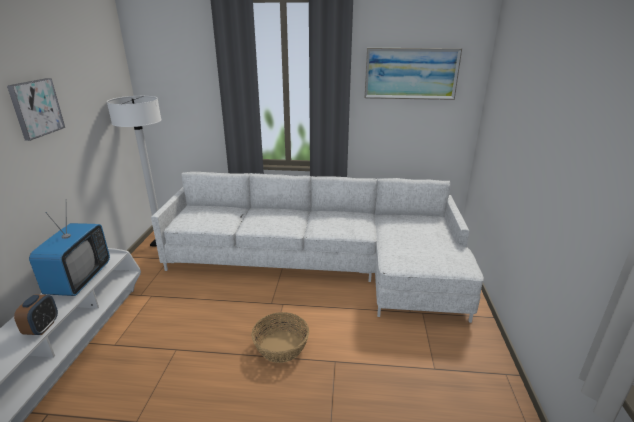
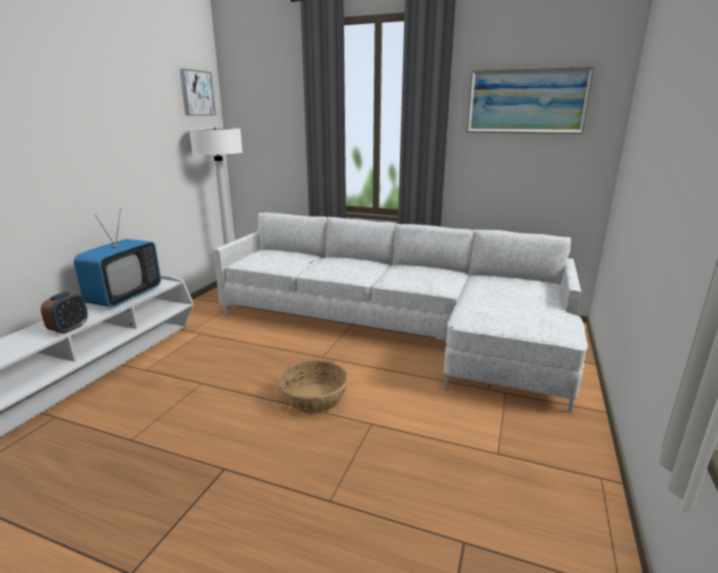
camera: 15 degrees right, 5 degrees down
(36, 108) = (108, 117): picture -> picture (196, 93)

